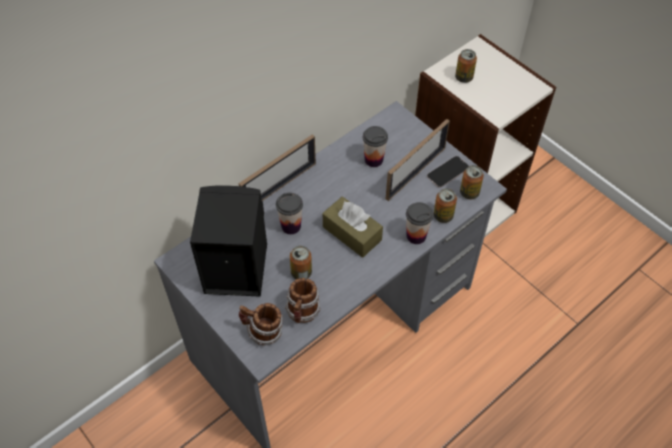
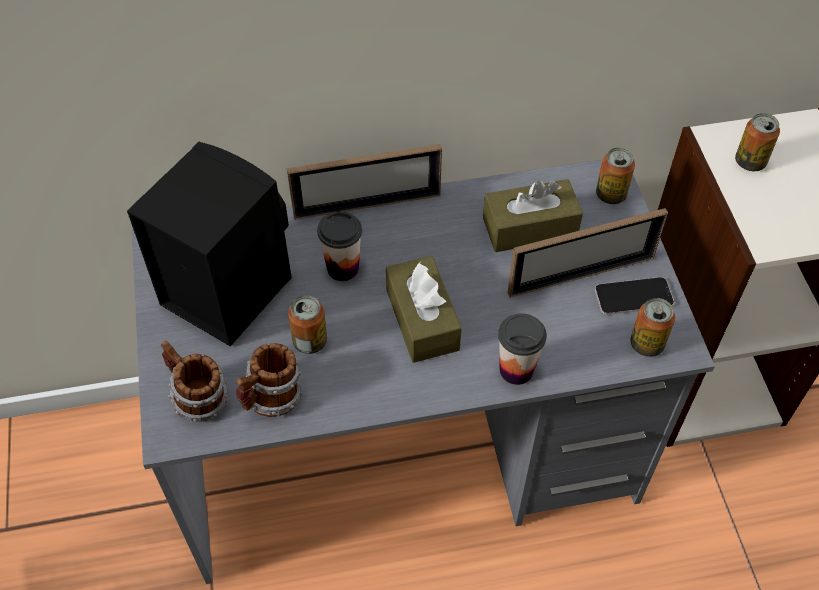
camera: 30 degrees right, 0 degrees up
(373, 160) = (530, 227): cup -> brown tissue box
(443, 216) = (580, 359): can -> can (611, 194)

